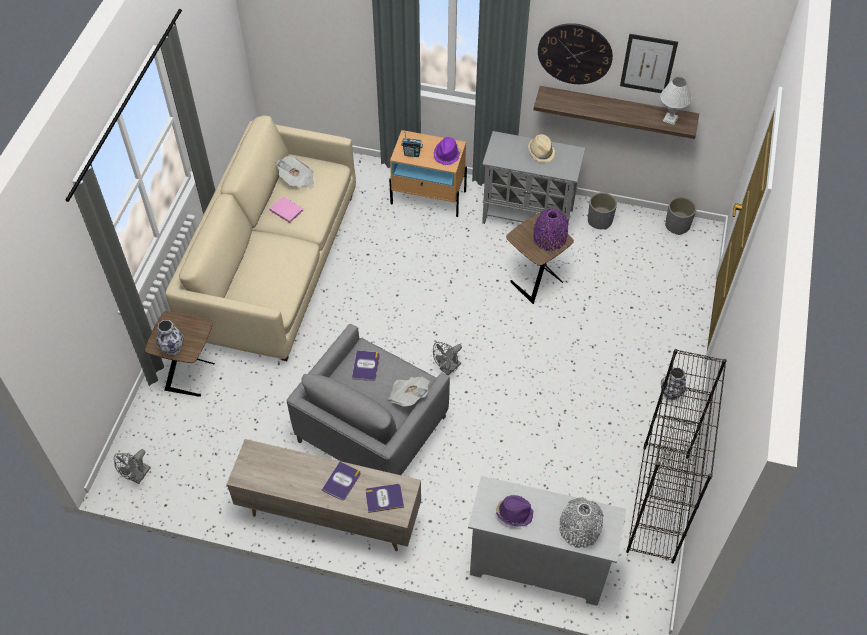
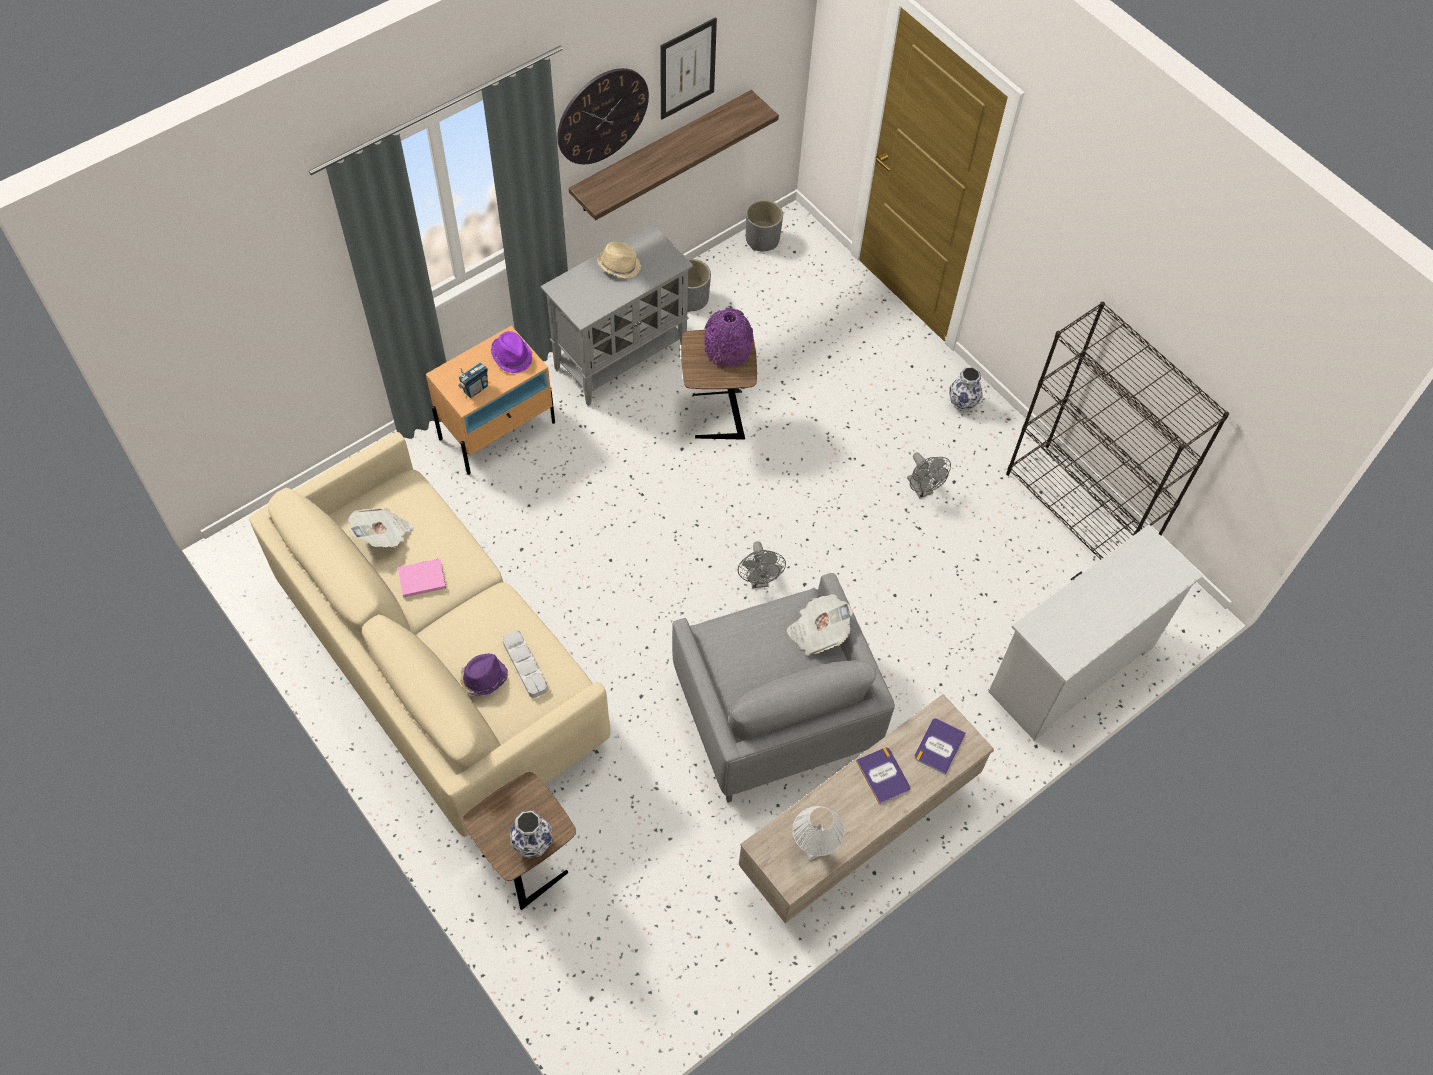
camera: 55 degrees left, 5 degrees up
(138, 477) = (627, 1021): grey fan -> grey fan (922, 489)
(274, 283) = (525, 665): none -> grey tray
(366, 366) = (739, 647): book -> none
(514, 513) = (1081, 626): purple hat -> purple hat (483, 678)
(579, 529) = (1143, 581): grey vase -> none
(670, 119) = (736, 117): white table lamp -> white table lamp (814, 847)

